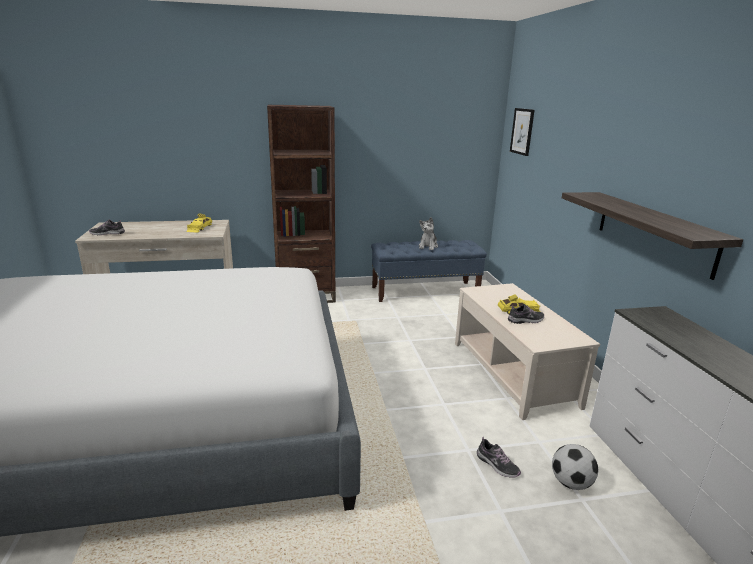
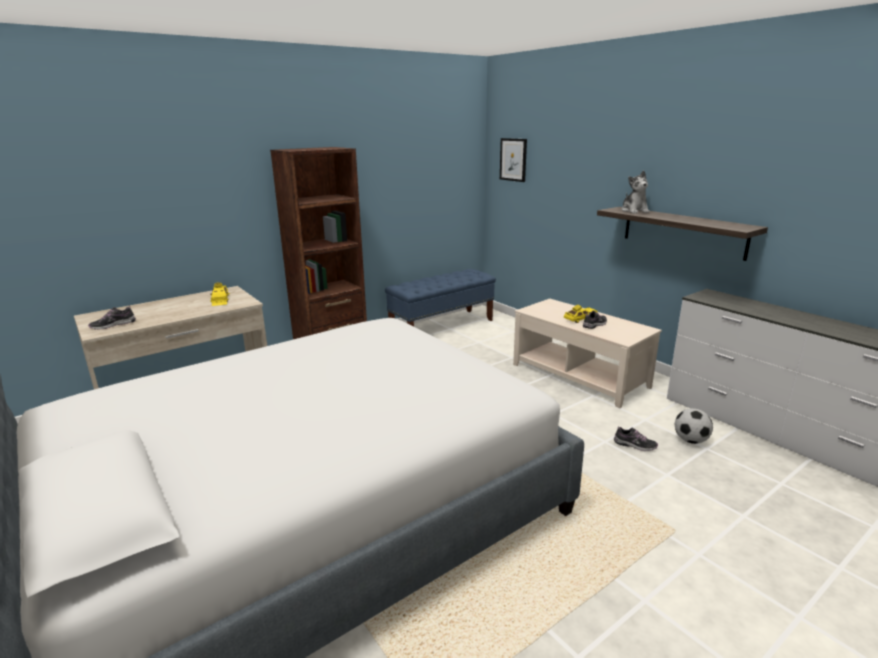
camera: 25 degrees left, 0 degrees up
(428, 246) = (442, 280): plush toy -> plush toy (634, 211)

